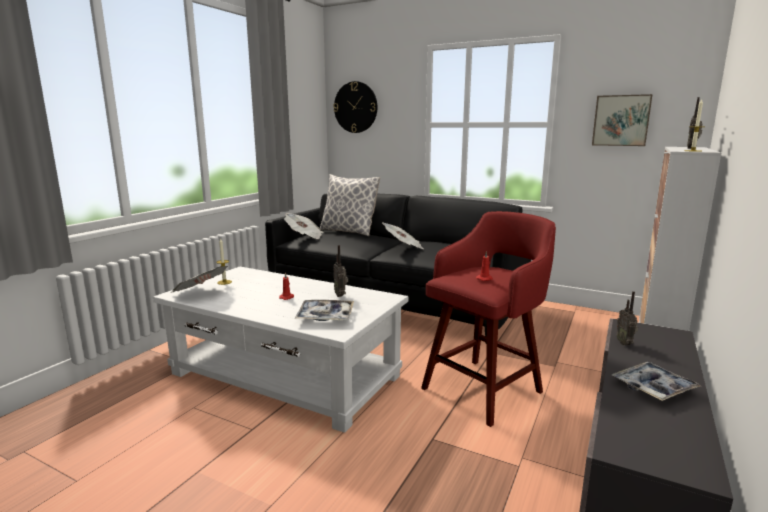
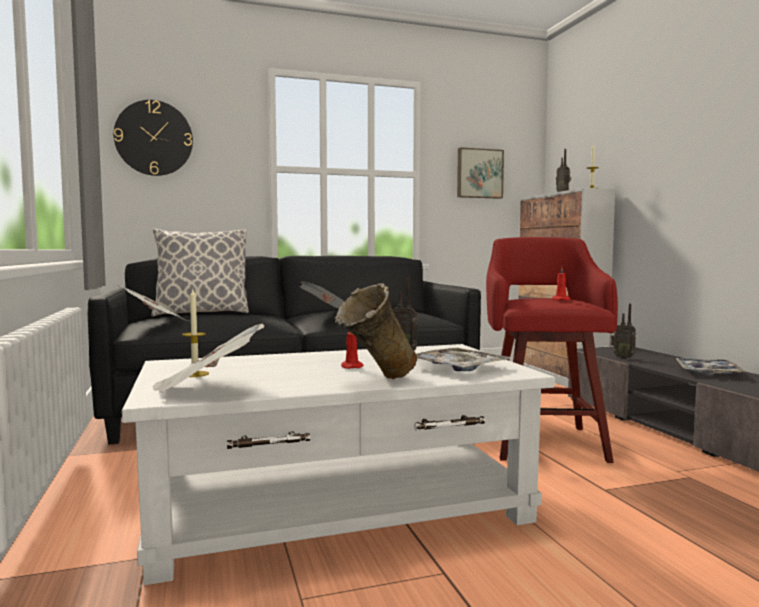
camera: 45 degrees left, 10 degrees down
(261, 312) = (376, 381): none -> beige vase

